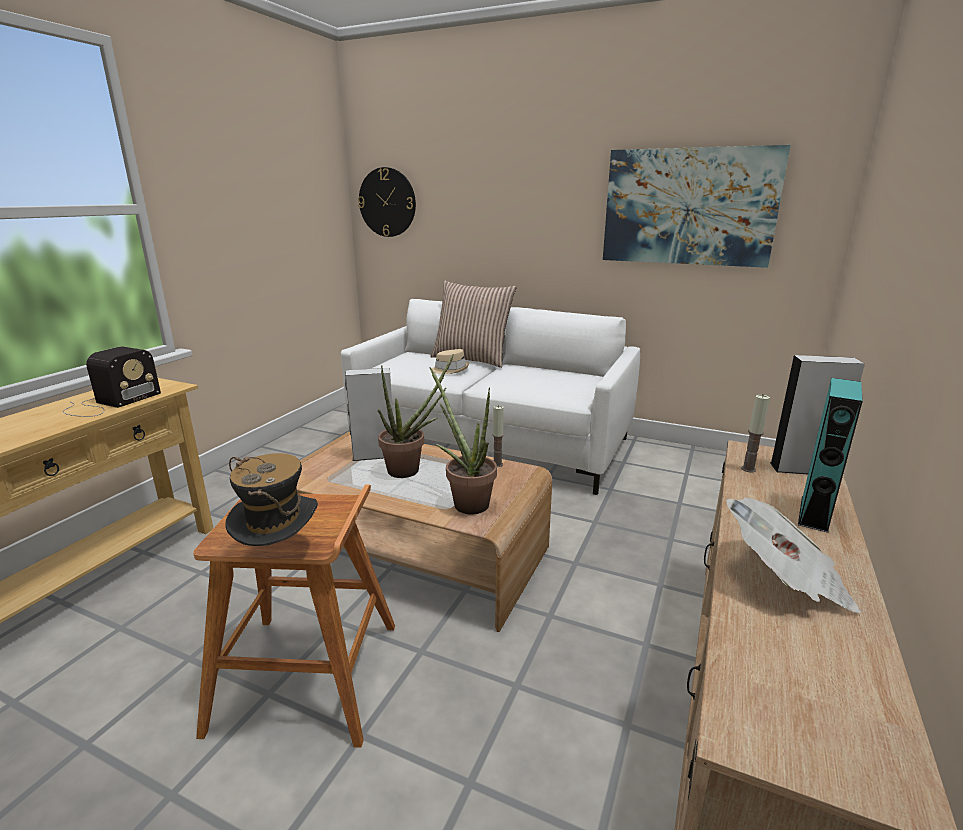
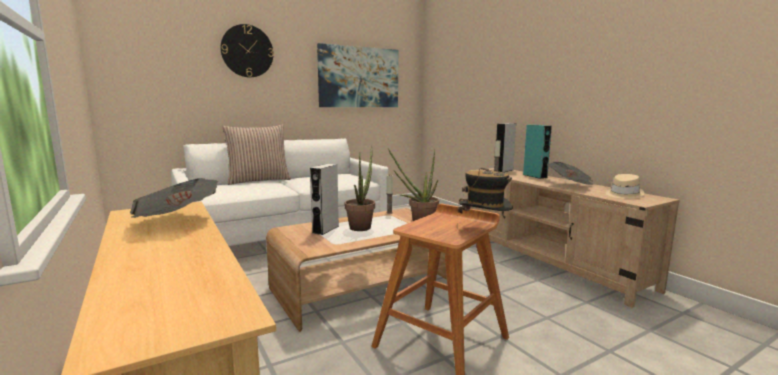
camera: 55 degrees left, 10 degrees down
(109, 403) = (177, 221): radio -> newspaper
(387, 202) = (134, 67): wall clock -> wall clock (247, 51)
(450, 369) = (265, 185): beige hat -> beige hat (623, 194)

